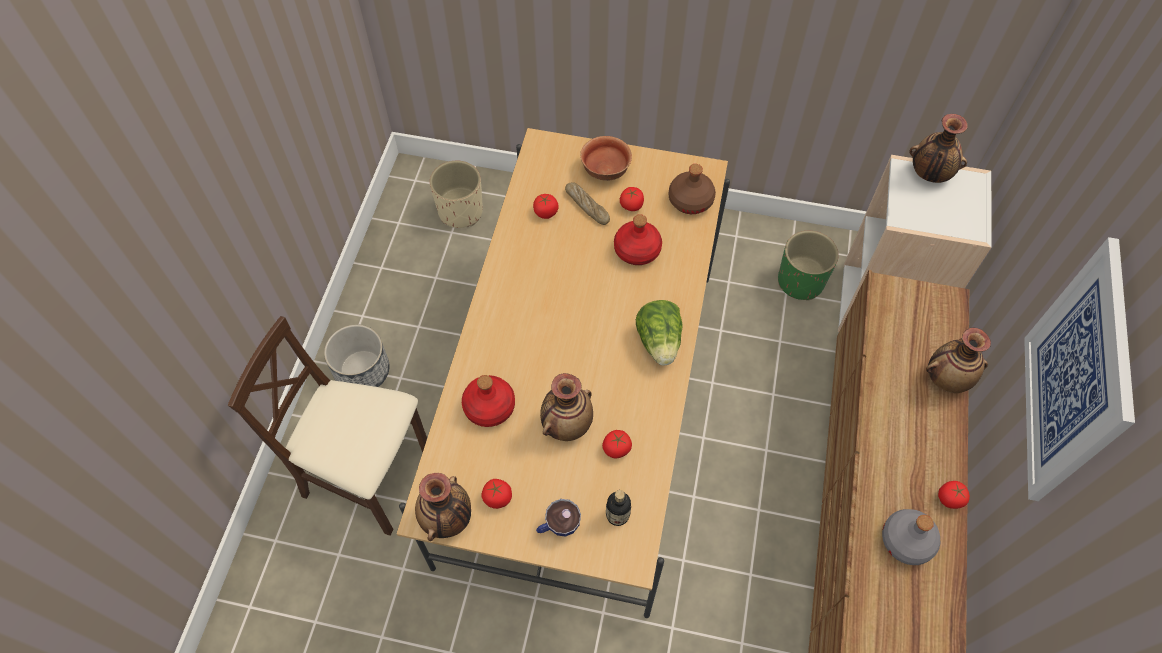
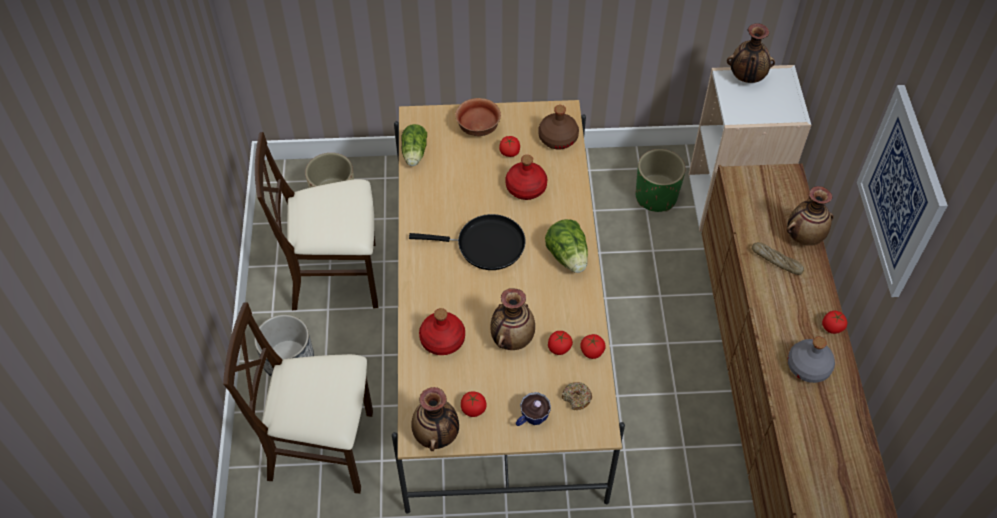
camera: 15 degrees left, 5 degrees down
(437, 294) = (336, 277): none -> beige chair
(526, 185) = (414, 154): none -> lettuce
(546, 212) = (438, 173): tomato -> tomato (592, 351)
(571, 307) = (485, 245): none -> black frying pan
(587, 206) = (472, 161): bread -> bread (776, 261)
(617, 515) = (576, 398): bottle -> donut

